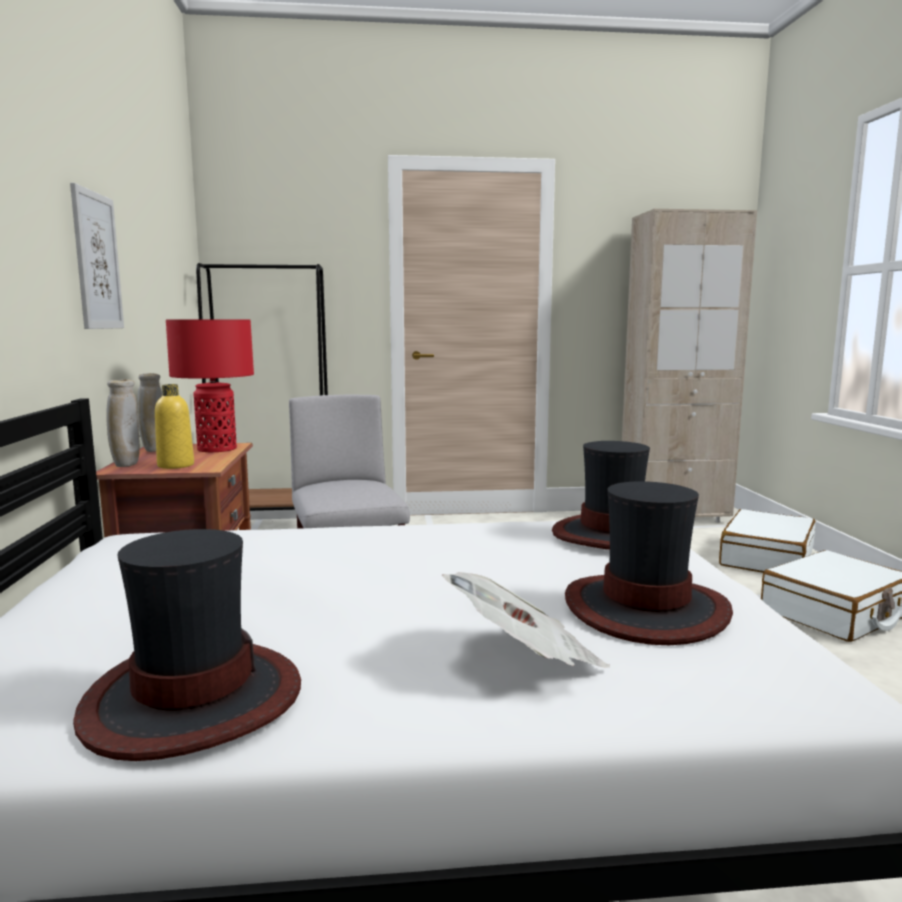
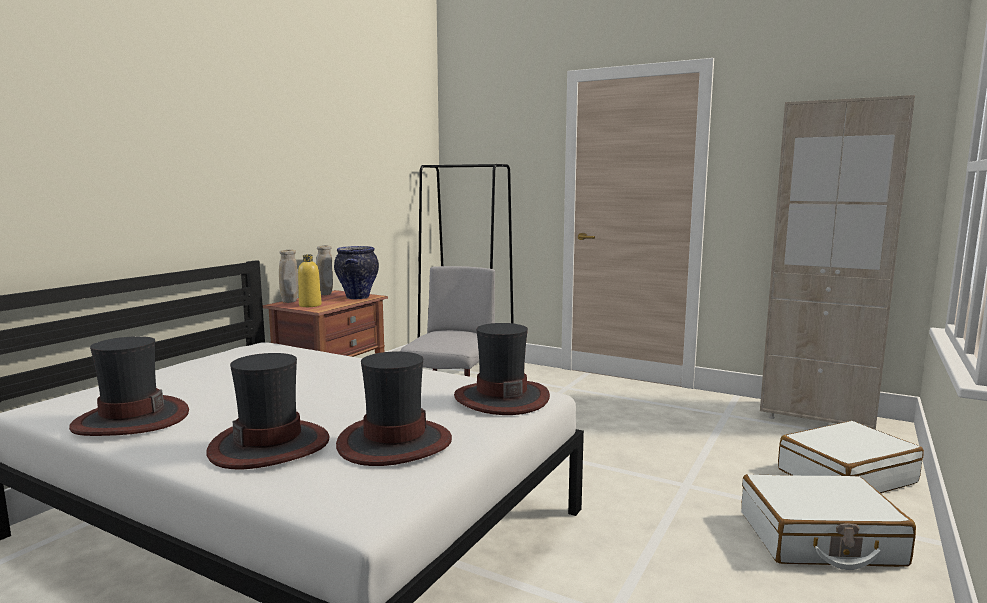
camera: 35 degrees right, 0 degrees up
(97, 261) = (298, 176): picture -> none
(218, 449) = (357, 297): red table lamp -> vase
(525, 659) = (270, 445): newspaper -> hat

